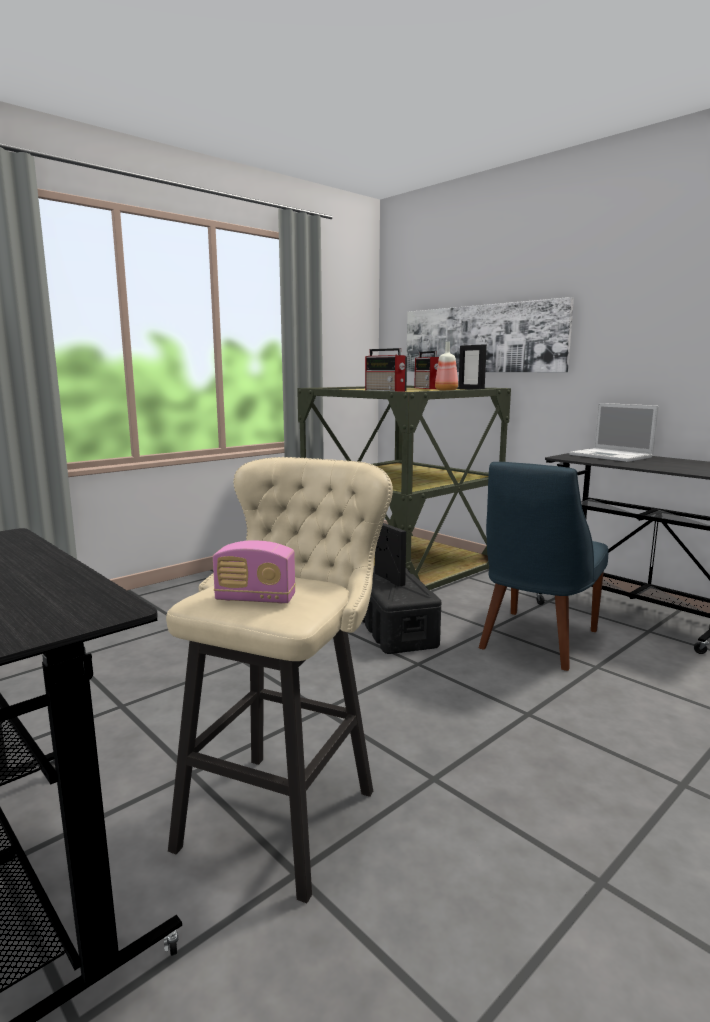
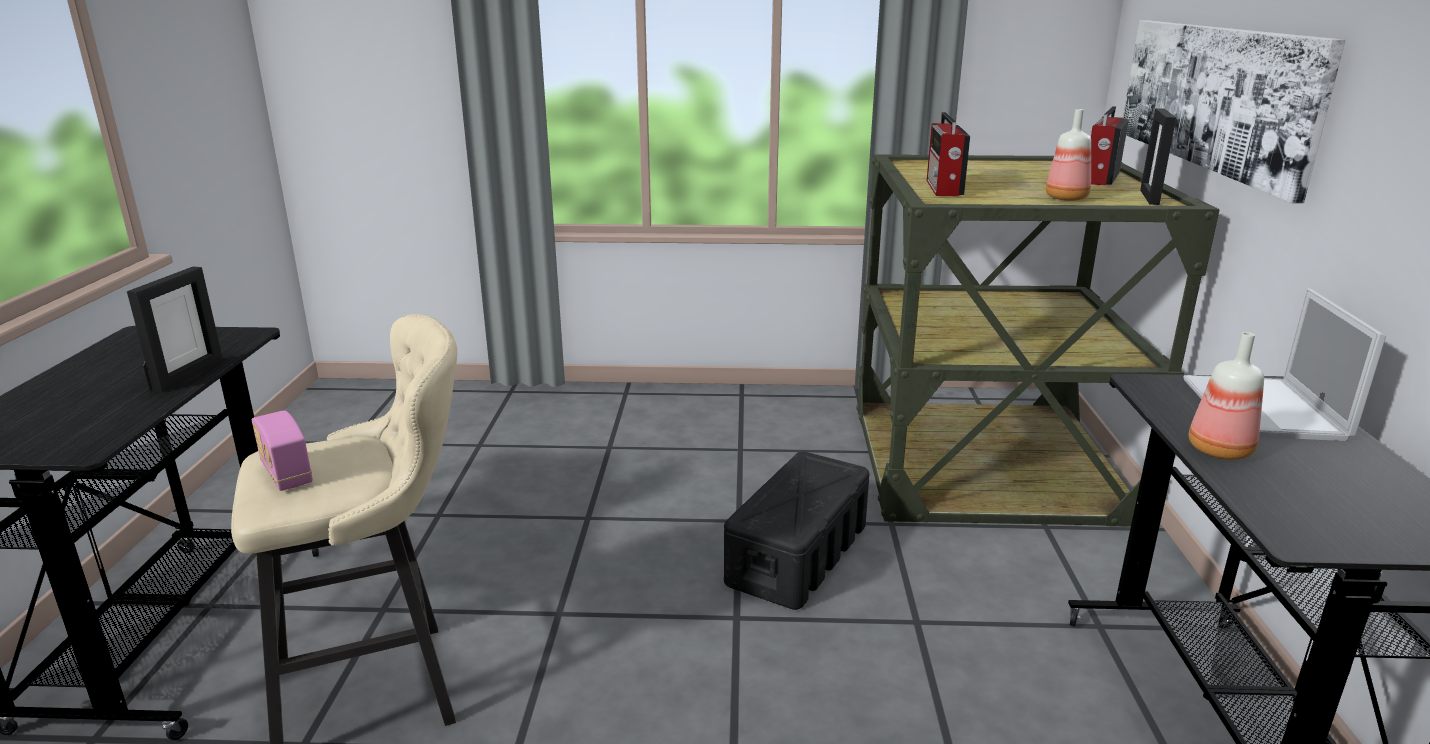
camera: 45 degrees right, 10 degrees up
(388, 579) = (800, 486): picture frame -> picture frame (187, 375)
(535, 641) = (942, 675): blue chair -> none
(636, 465) = (1217, 450): none -> bottle

